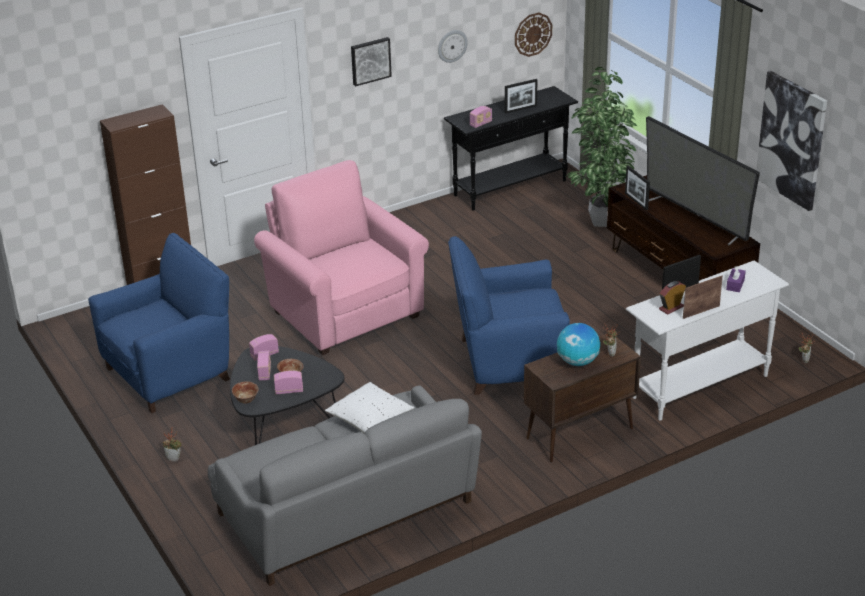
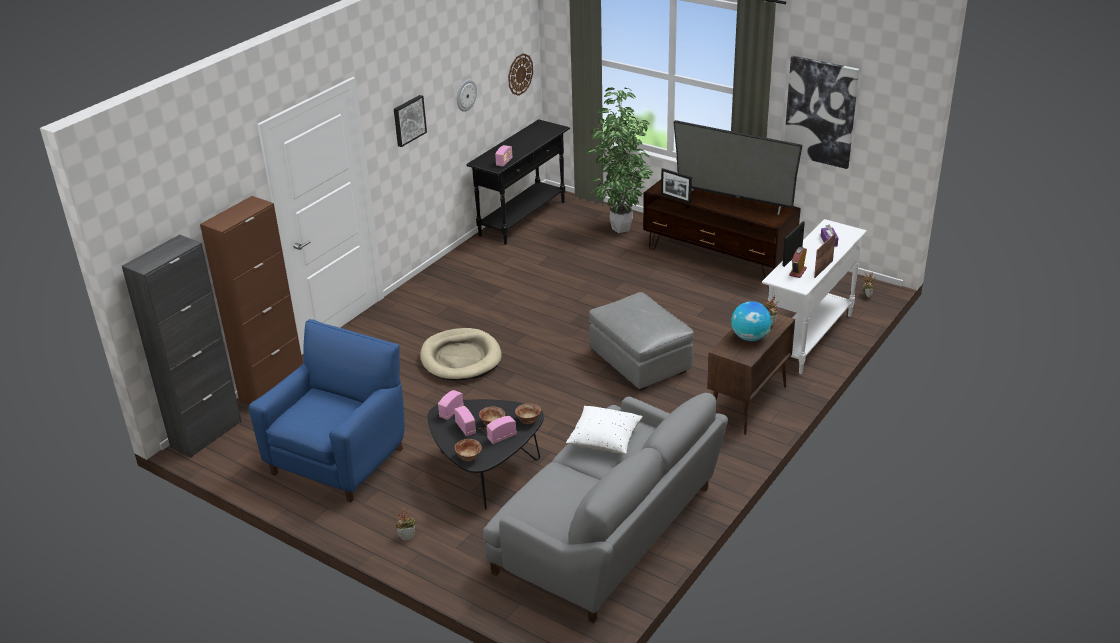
camera: 25 degrees left, 0 degrees up
(81, 318) = (206, 434): none -> black cabinet
(324, 383) = (528, 421): none -> bowl
(343, 311) = (460, 358): pink armchair -> beige dog bed
(507, 362) = (640, 362): blue armchair -> grey ottoman
(520, 109) = (527, 143): picture frame -> none

